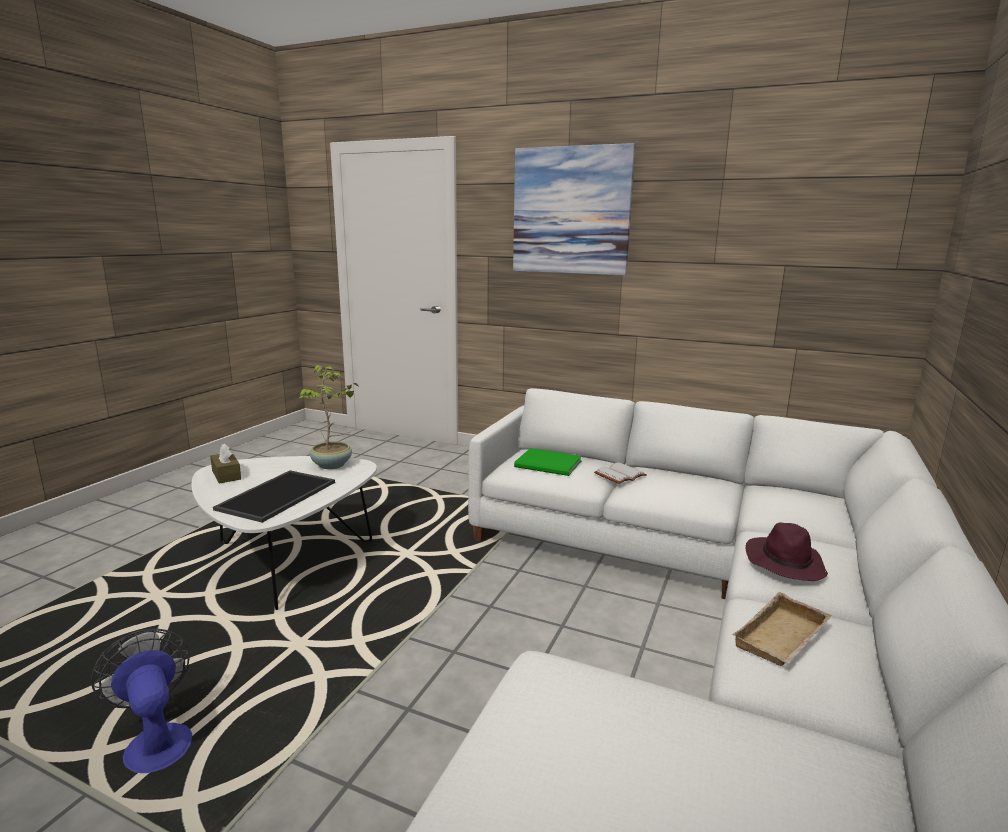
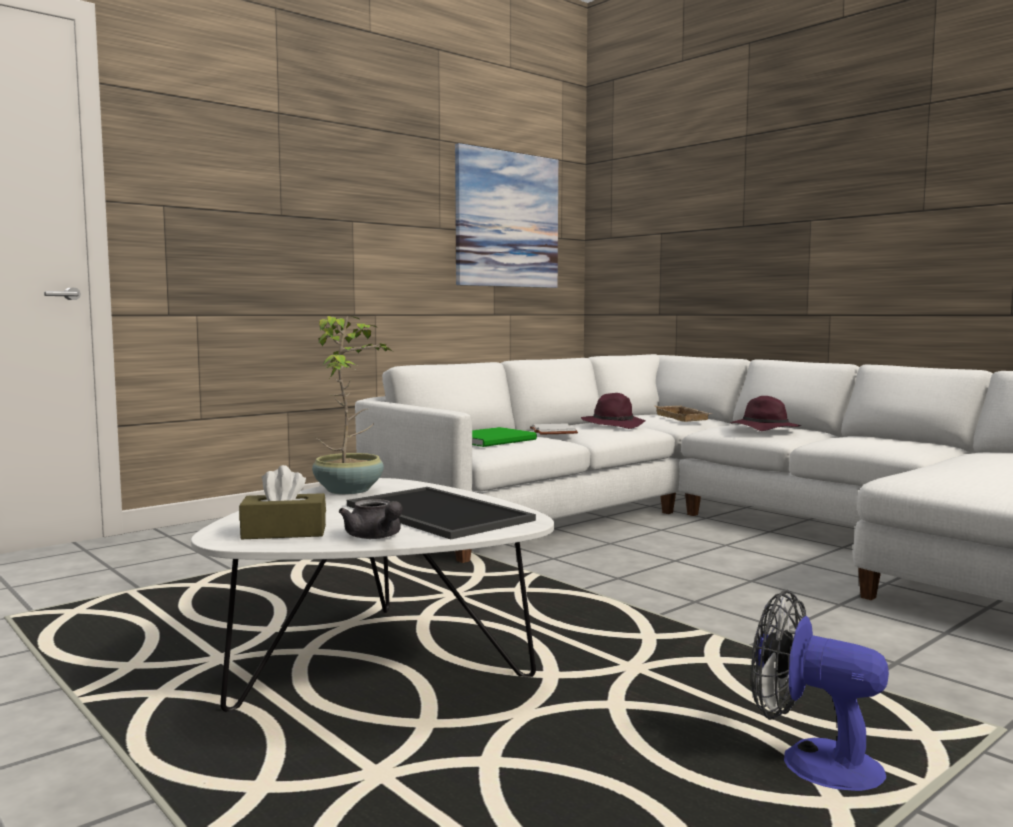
camera: 65 degrees left, 10 degrees down
(156, 740) = (813, 763): fan -> fan turned 45 degrees clockwise
(217, 494) = (375, 537): none -> grey teapot
(571, 211) = (289, 152): picture -> picture (507, 220)
(695, 490) = (614, 425): none -> purple hat
(783, 639) = (868, 441): beige tray -> beige tray (684, 418)

